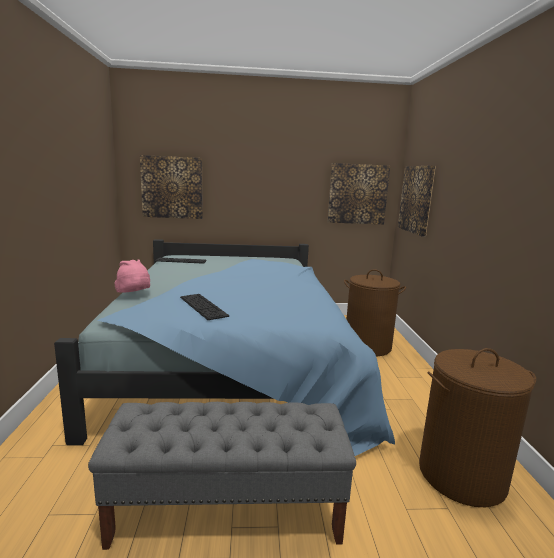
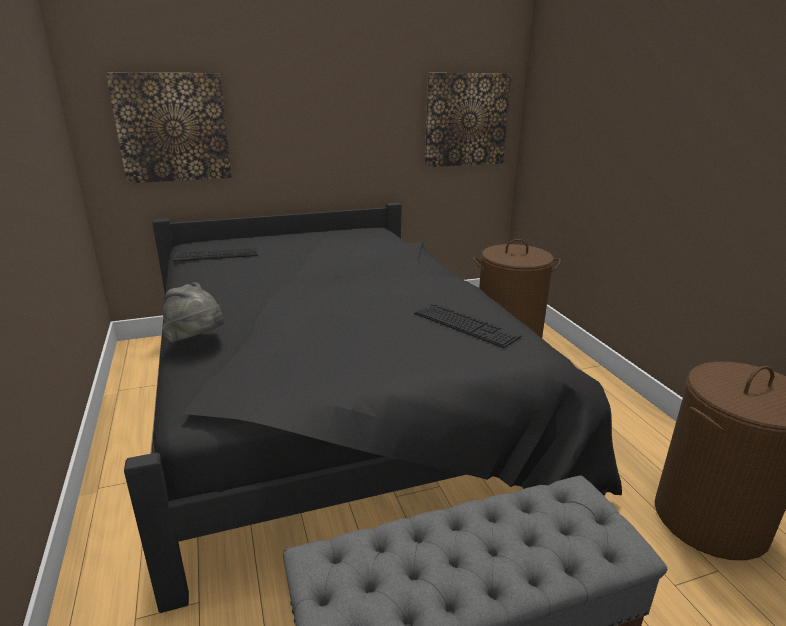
camera: 15 degrees left, 10 degrees up
(134, 295) = (197, 342): pink hat -> grey hat
(203, 306) = (334, 351): keyboard -> keyboard (465, 325)
(233, 362) = (340, 405): blue bed -> black bed
(416, 199) = (560, 127): picture -> none

